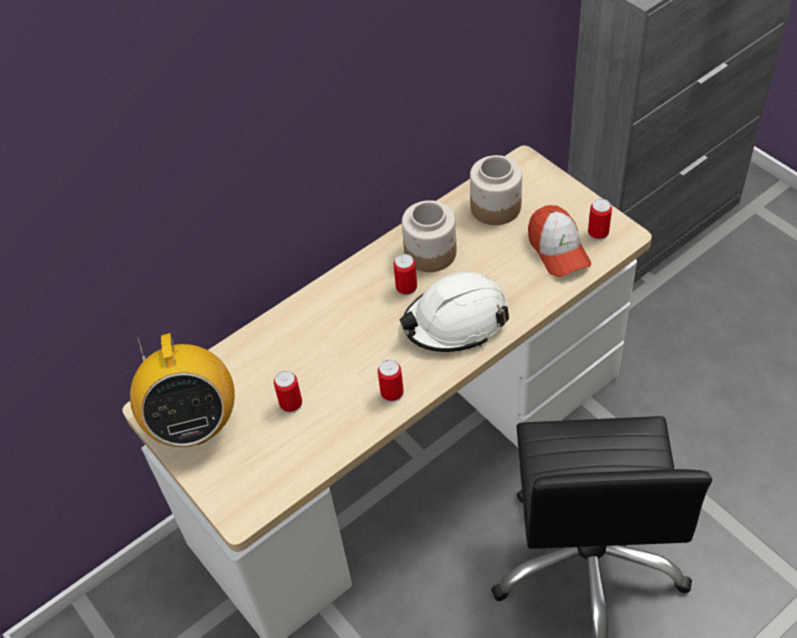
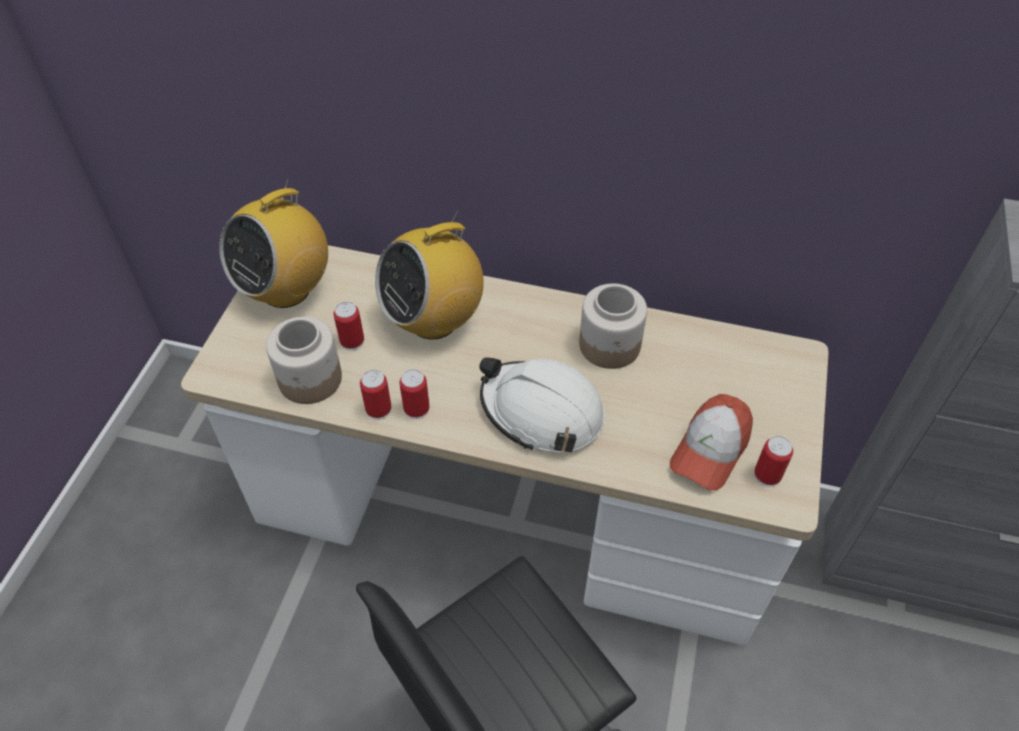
camera: 50 degrees right, 0 degrees up
(316, 342) = (434, 320): none -> radio
(406, 288) = (550, 351): can -> can (378, 409)
(496, 207) = (717, 366): jar -> jar (310, 379)

